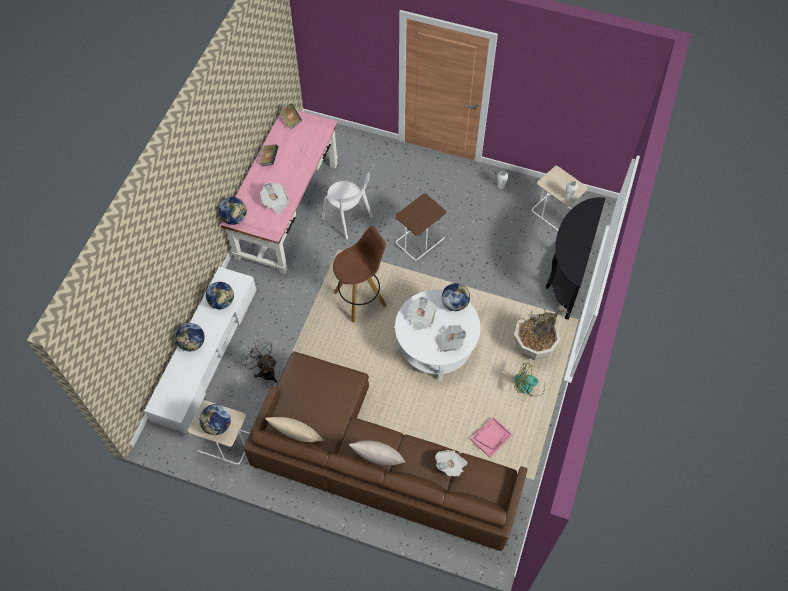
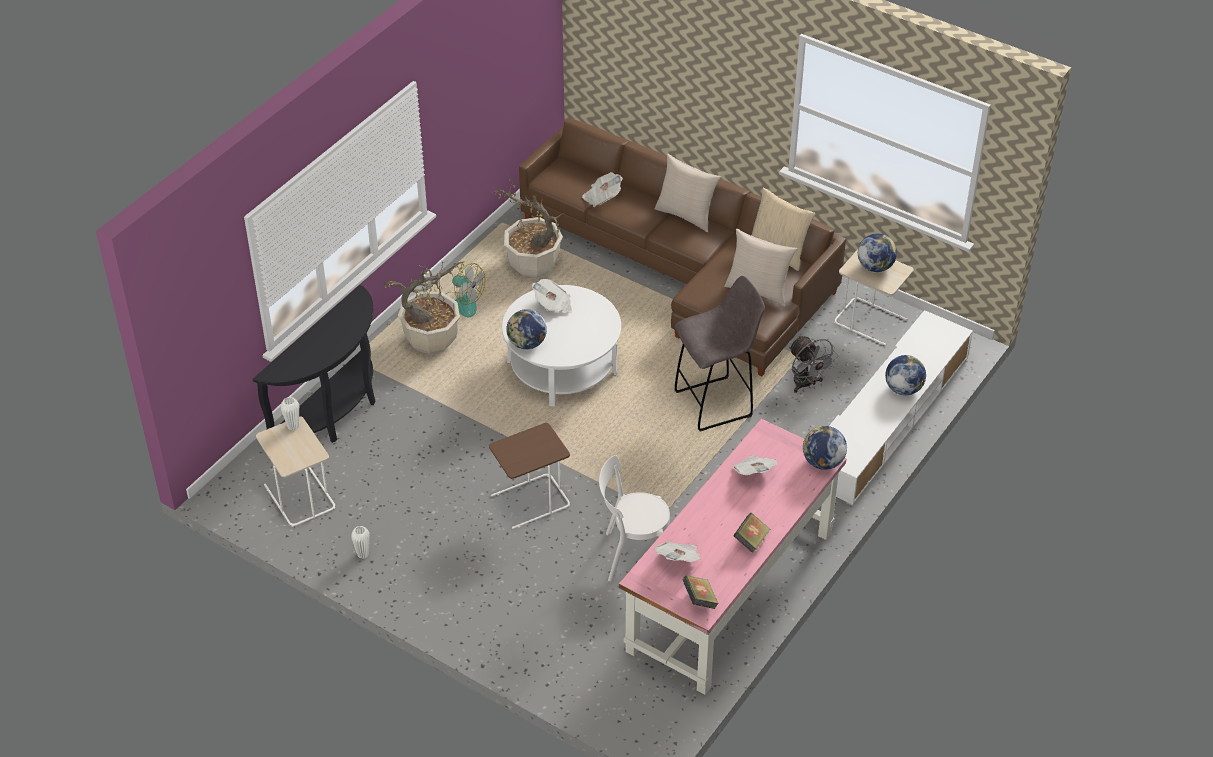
camera: 165 degrees left, 15 degrees down
(222, 302) = (856, 430): globe -> none
(305, 392) = (758, 290): none -> beige pillow
(324, 339) = (716, 403): none -> grey stool
(348, 219) = (633, 555): white chair -> white chair turned 60 degrees counterclockwise
(360, 298) = (648, 442): brown stool -> none
(421, 318) = (580, 337): newspaper -> newspaper (679, 559)
(491, 437) = (533, 266): pink tray -> potted plant

